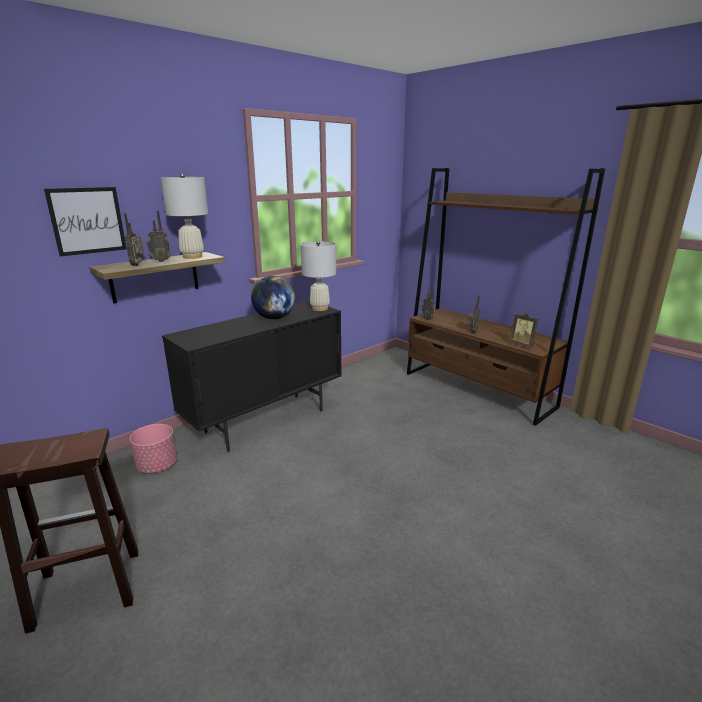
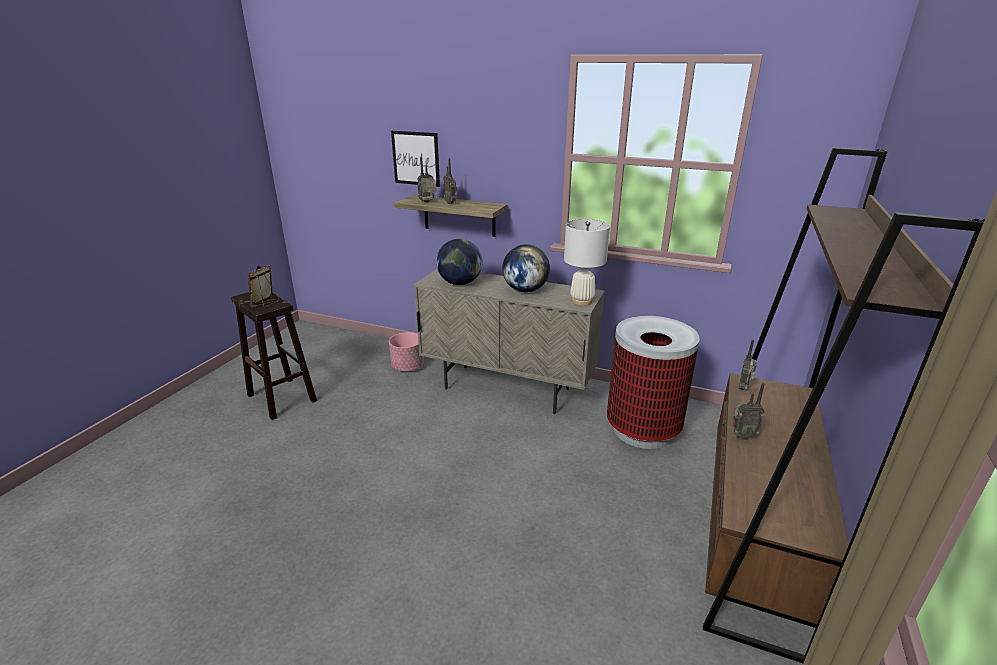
camera: 65 degrees right, 5 degrees up
(192, 257) = (478, 205): white table lamp -> none
(220, 334) = (460, 283): none -> globe
(266, 421) = (507, 389): black cabinet -> beige cabinet
(370, 387) = (643, 430): none -> trash can
(522, 345) = (747, 497): picture frame -> picture frame (266, 303)

